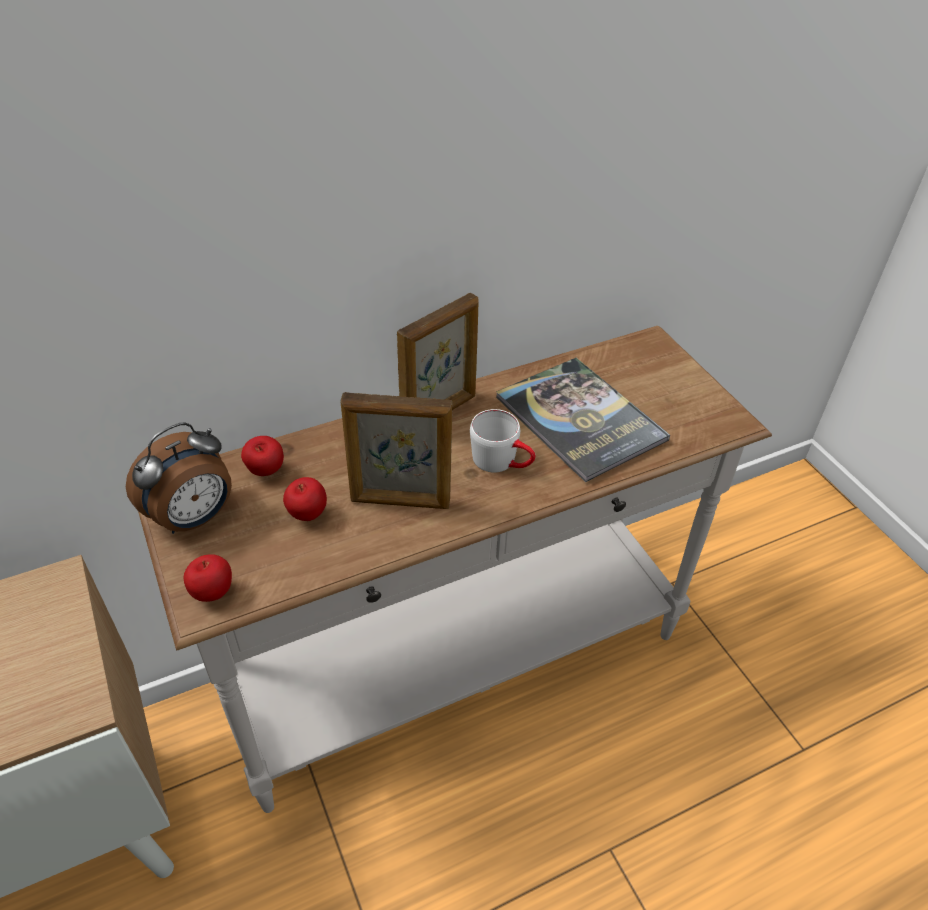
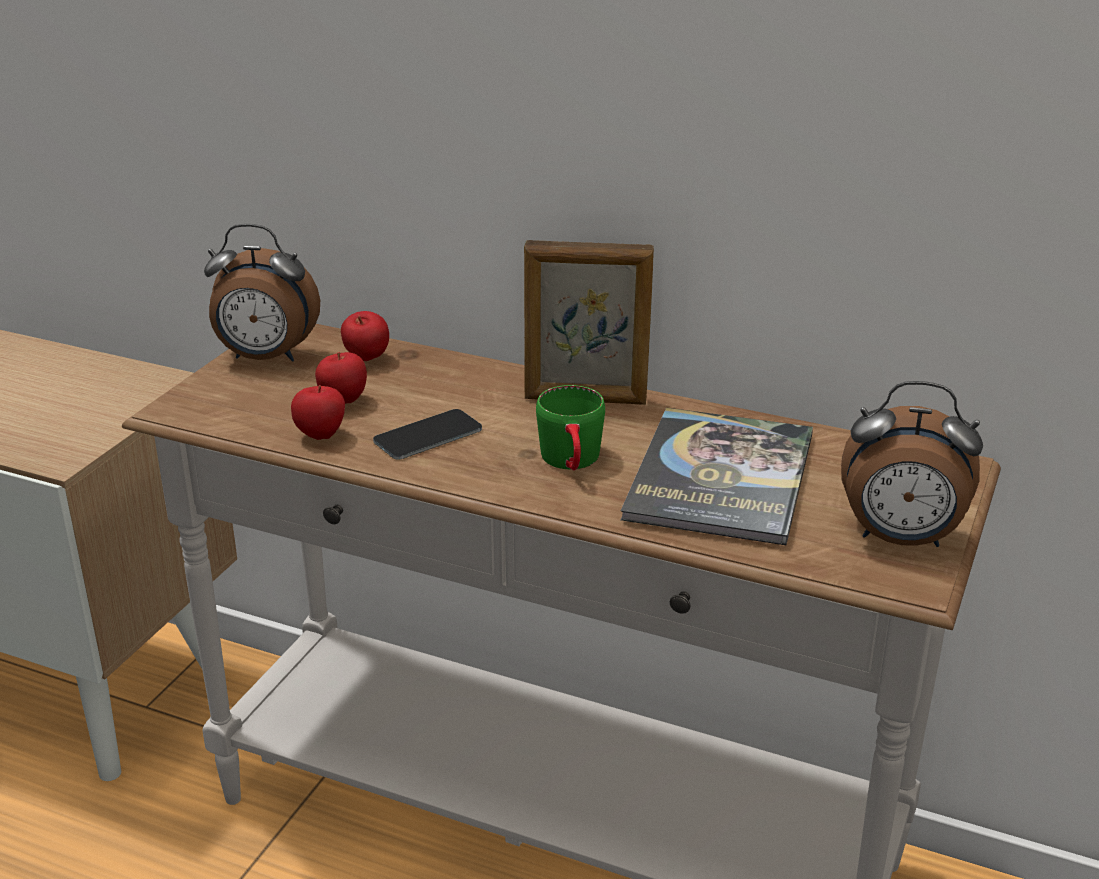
camera: 50 degrees right, 15 degrees down
(213, 593) = (194, 405): apple -> apple (321, 436)
(400, 502) = (428, 435): picture frame -> phone
(503, 462) = (572, 462): white mug -> green mug
(697, 400) = (900, 539): none -> alarm clock

